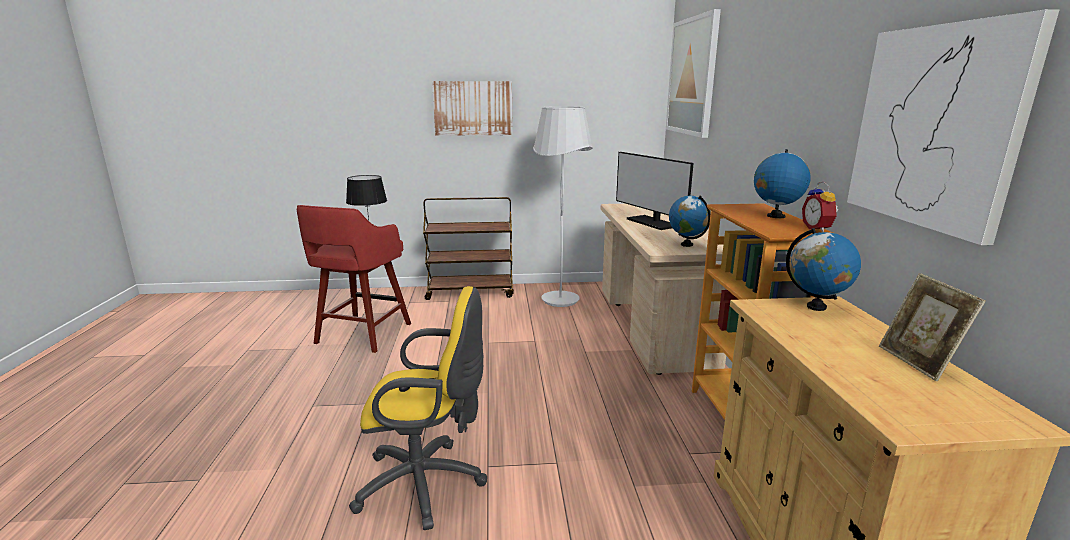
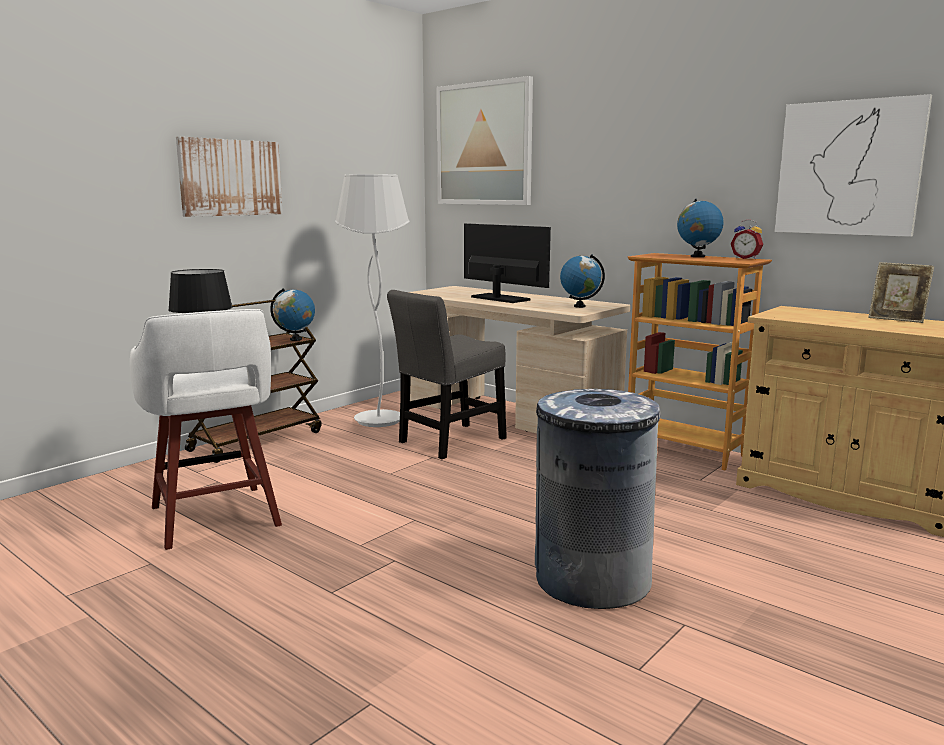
camera: 45 degrees left, 5 degrees down
(362, 334) = (215, 518): red stool -> white stool
(427, 484) = (591, 579): yellow office chair -> grey trash can
(568, 333) = (448, 442): none -> grey chair
(652, 223) = (500, 298): monitor -> monitor turned 150 degrees counterclockwise
(816, 307) = (792, 311): globe -> globe (295, 339)

